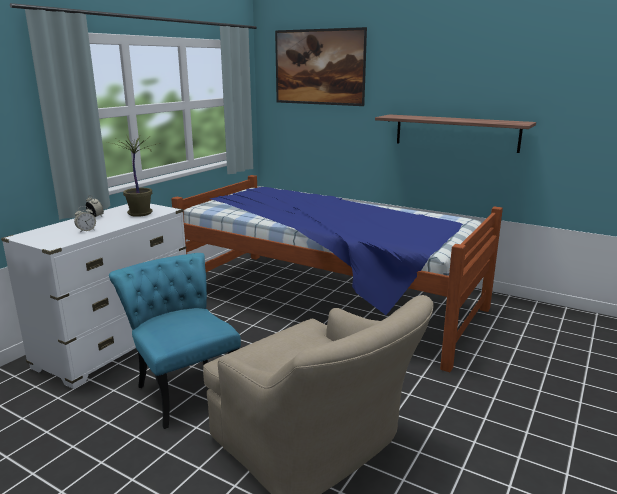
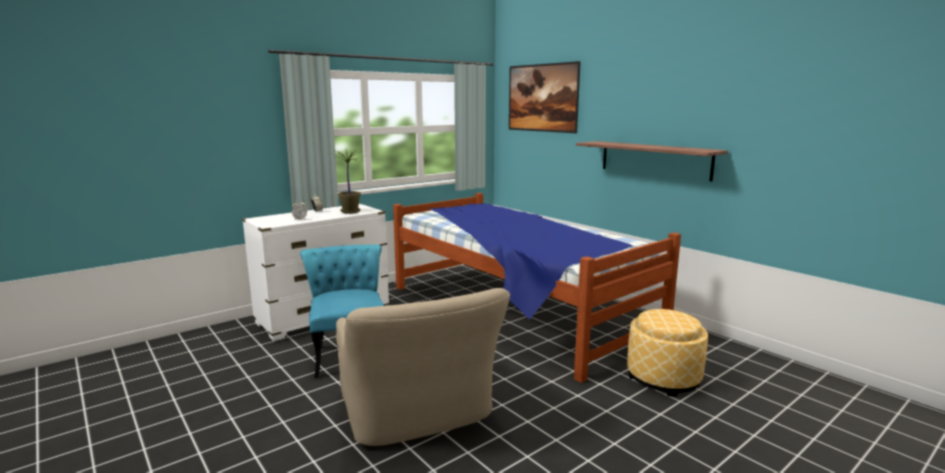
camera: 20 degrees right, 5 degrees down
(514, 352) = (663, 378): none -> ottoman

